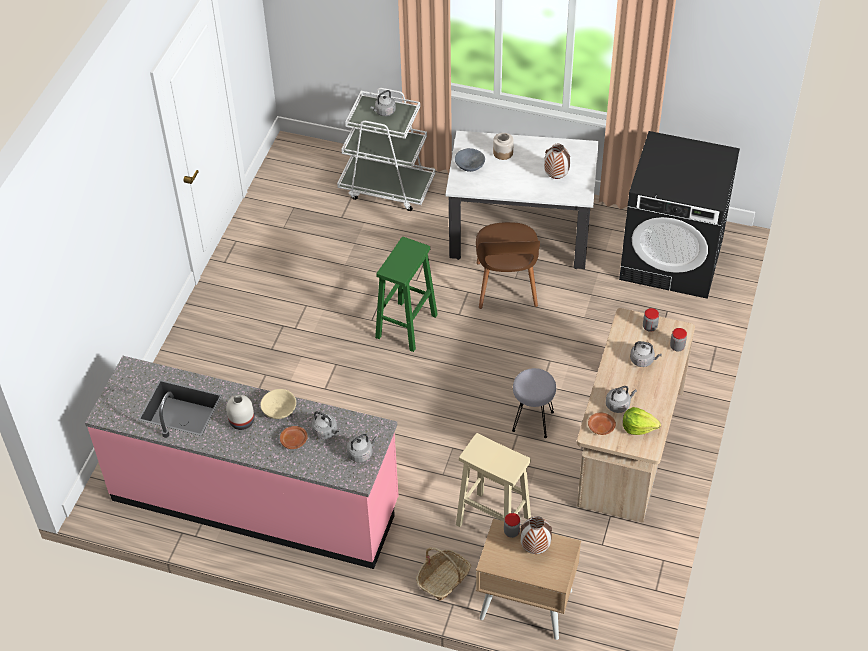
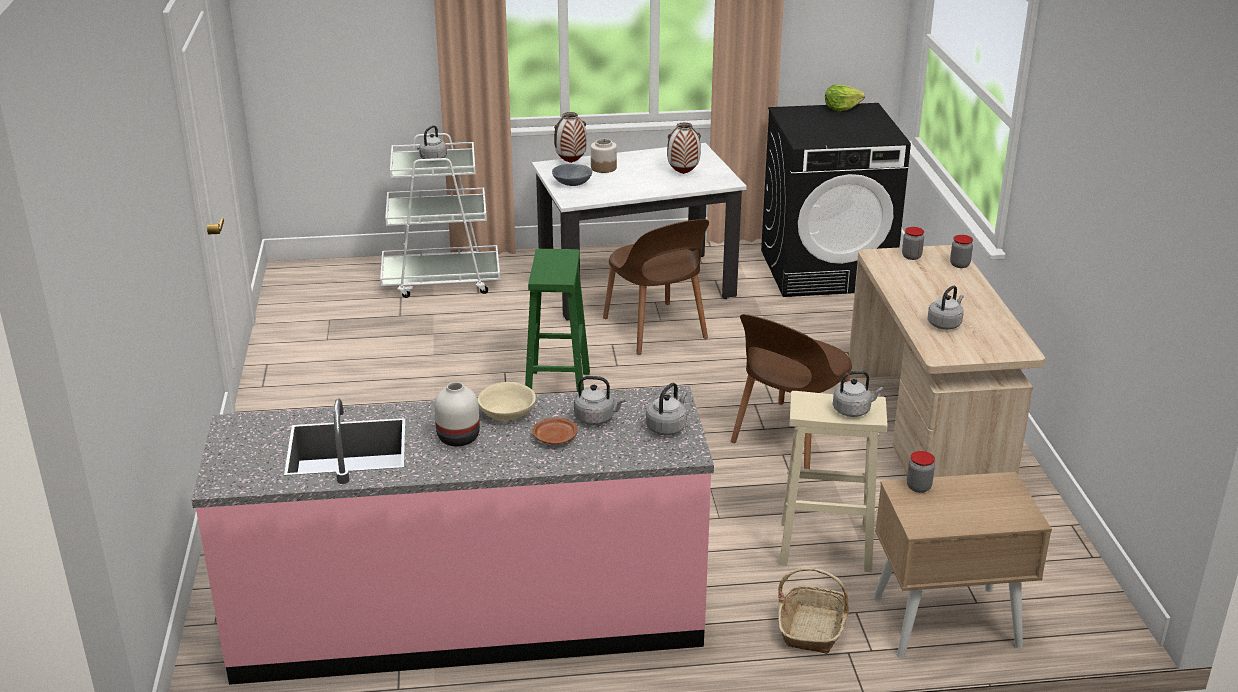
camera: 25 degrees left, 20 degrees down
(532, 421) = (790, 437): grey stool -> brown chair
(534, 548) = (965, 495): vase -> vase (570, 163)
(600, 426) = (944, 346): brown plate -> none
(638, 427) = (989, 337): lettuce -> lettuce (841, 108)
(643, 360) = (933, 283): grey kettle -> grey kettle (853, 410)

